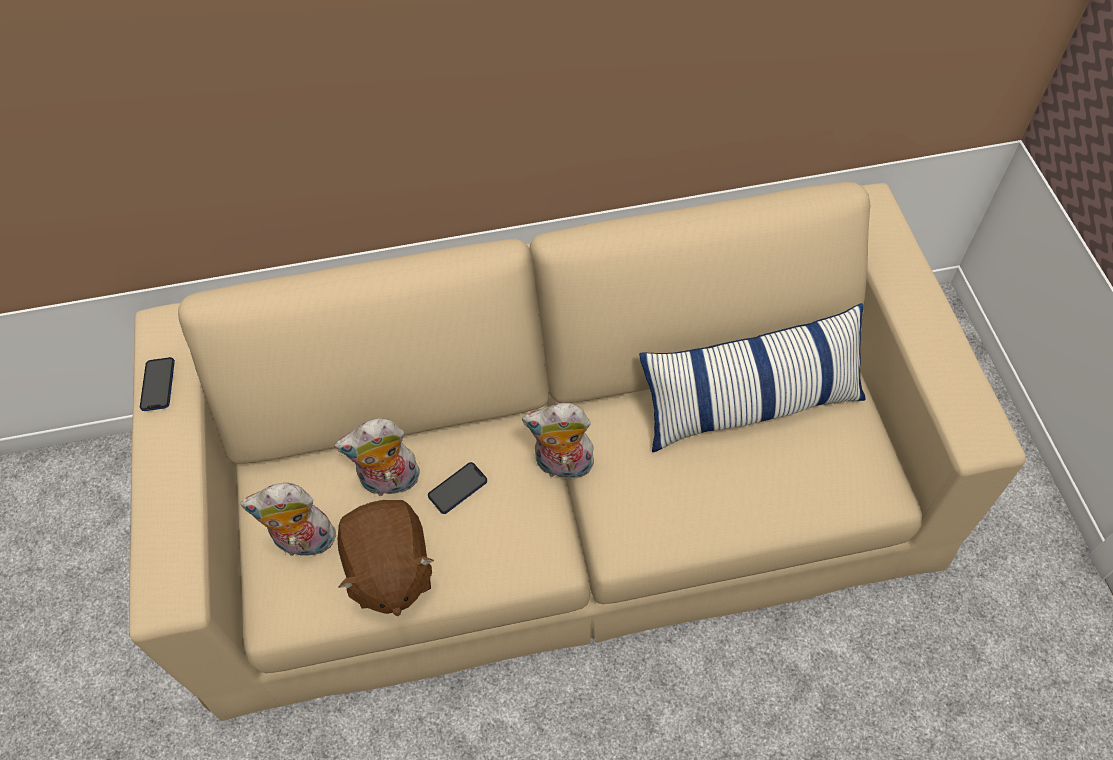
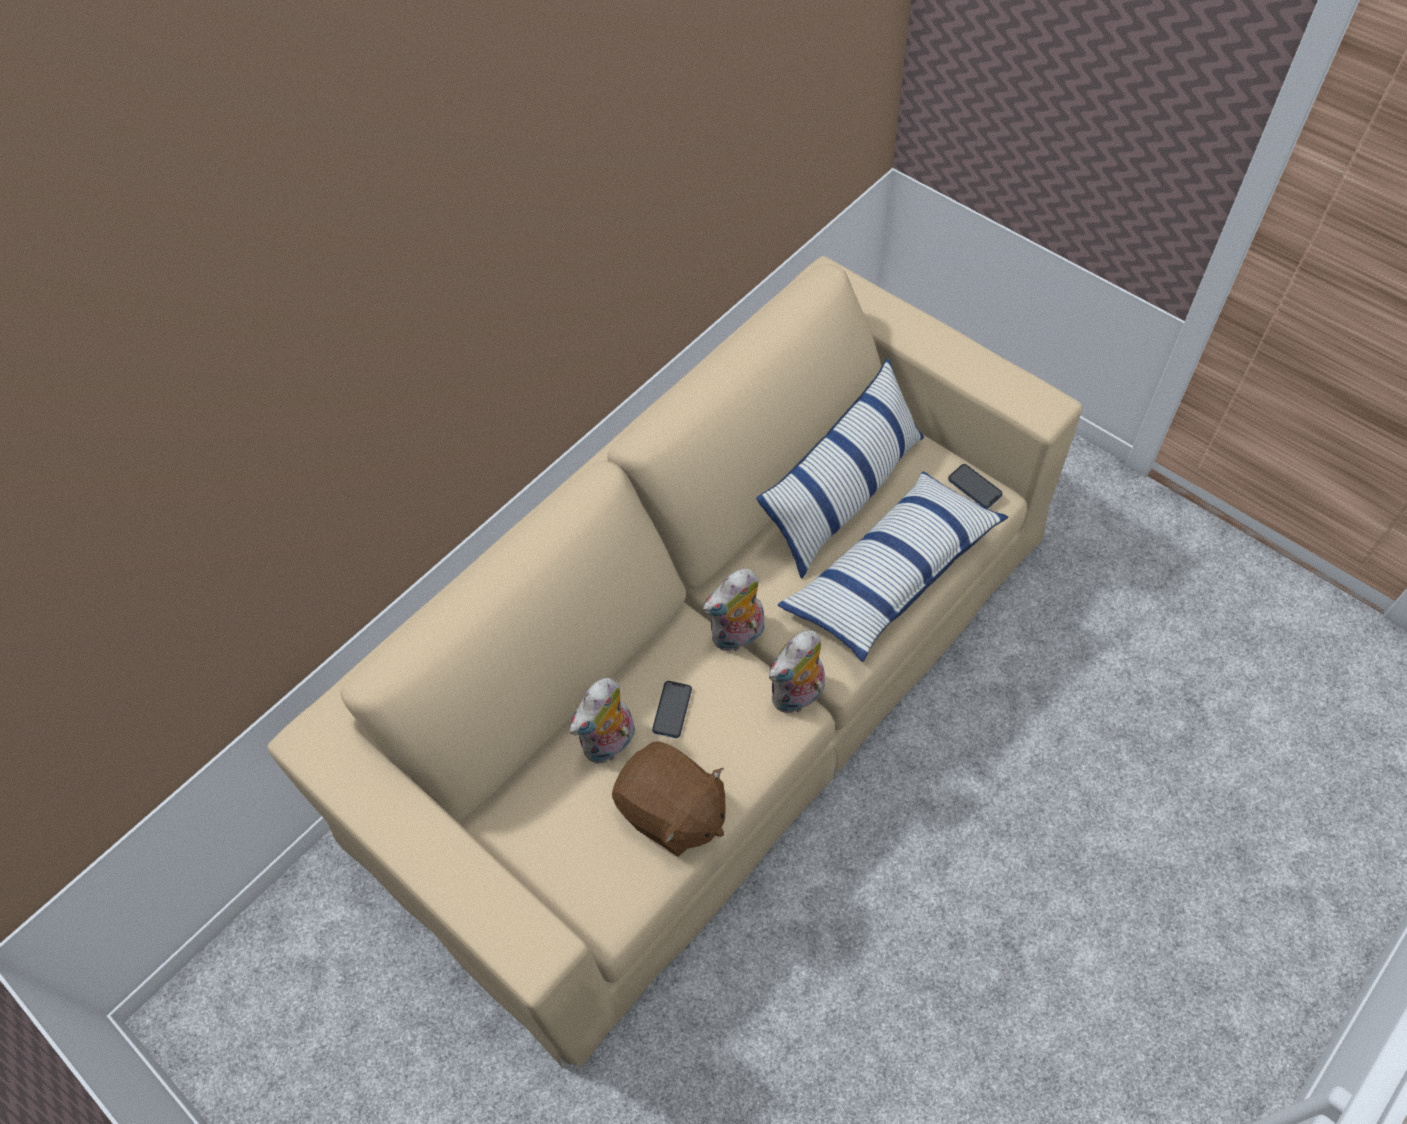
camera: 35 degrees left, 0 degrees up
(158, 385) = (356, 791): phone -> phone (974, 487)
(303, 543) = (579, 843): plush toy -> plush toy (798, 697)
(734, 501) = (891, 575): none -> pillow

